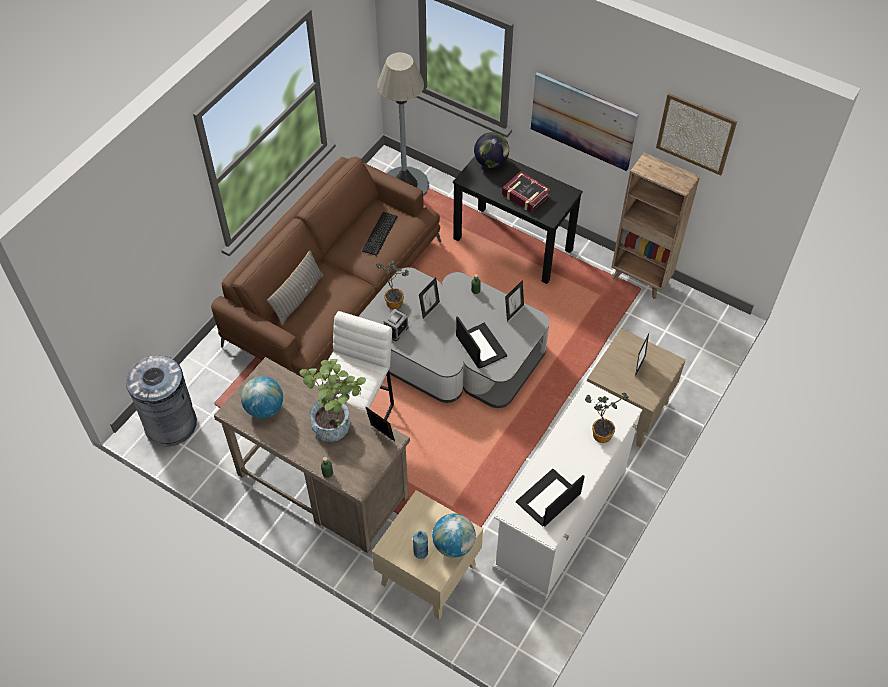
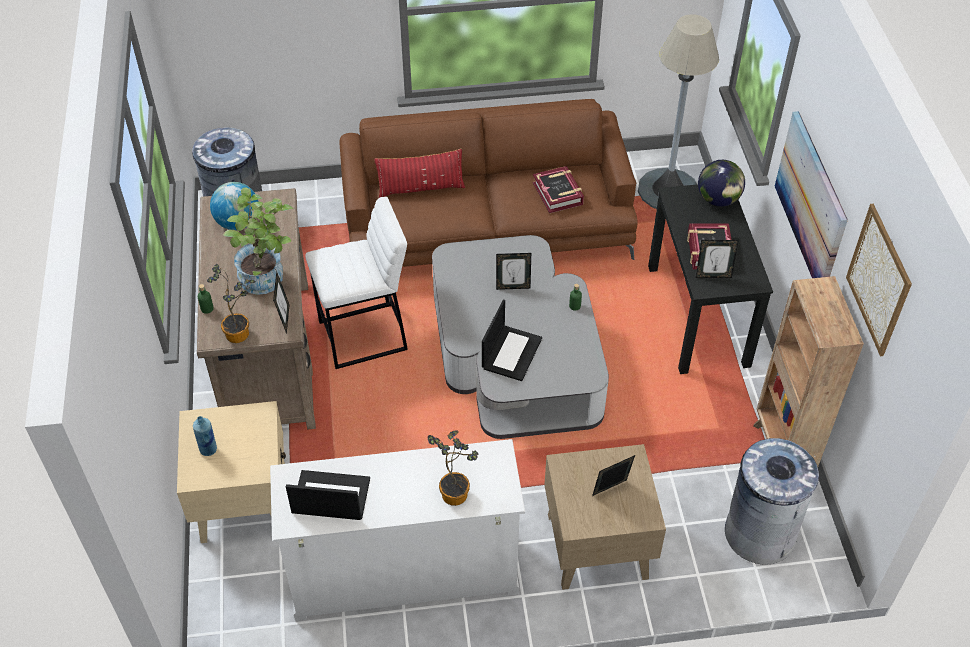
camera: 50 degrees right, 5 degrees down
(298, 297) = (421, 188): grey pillow -> red pillow
(381, 233) = (558, 193): keyboard -> book
(394, 300) = (494, 255): potted plant -> potted plant (240, 332)
(396, 330) = (461, 279): alarm clock -> none
(453, 544) = (239, 469): globe -> none
(513, 312) = (582, 352): picture frame -> picture frame (713, 275)
(682, 330) = (759, 533): none -> grey trash can

